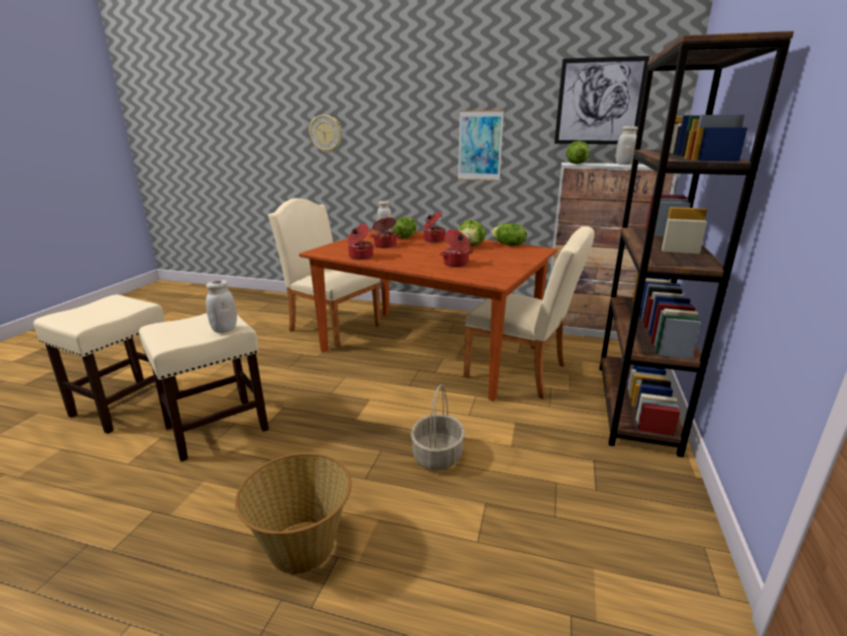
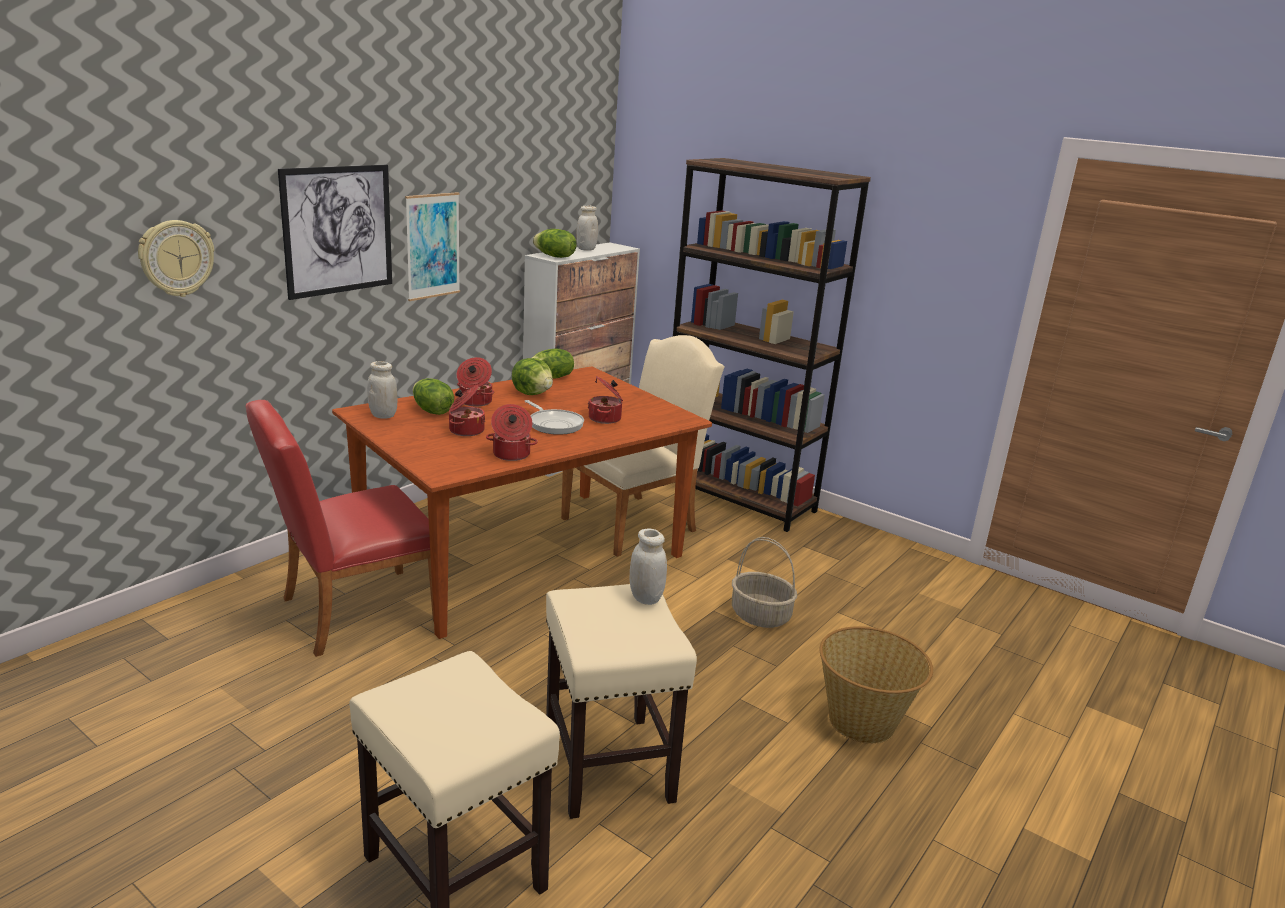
camera: 70 degrees left, 0 degrees up
(331, 326) = (349, 612): beige chair -> red chair
(424, 257) = (554, 424): none -> frying pan
(599, 102) = (548, 176): picture -> picture (338, 230)

